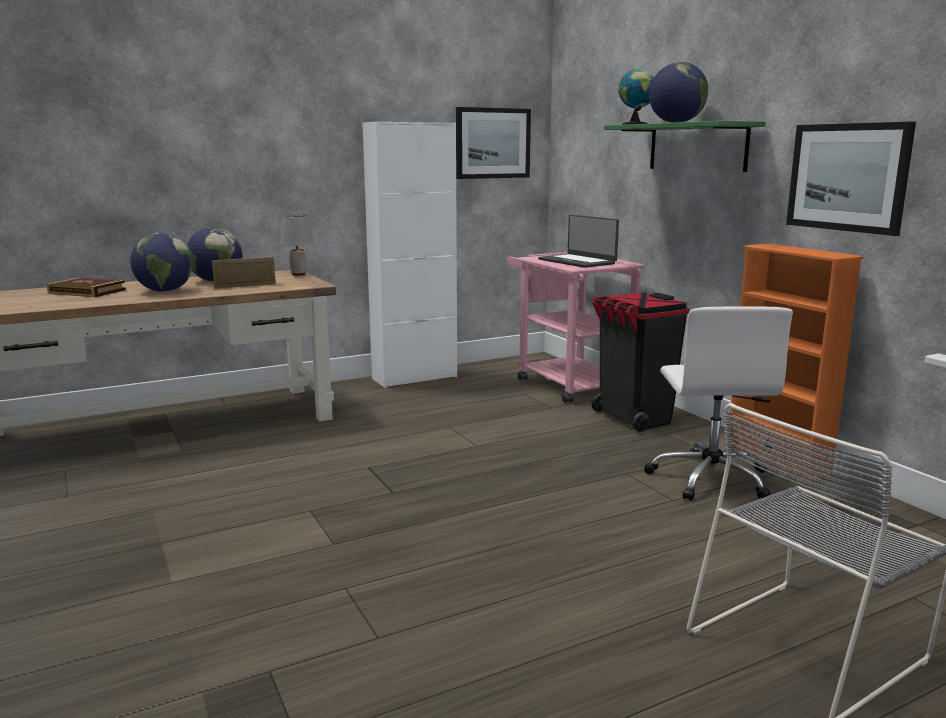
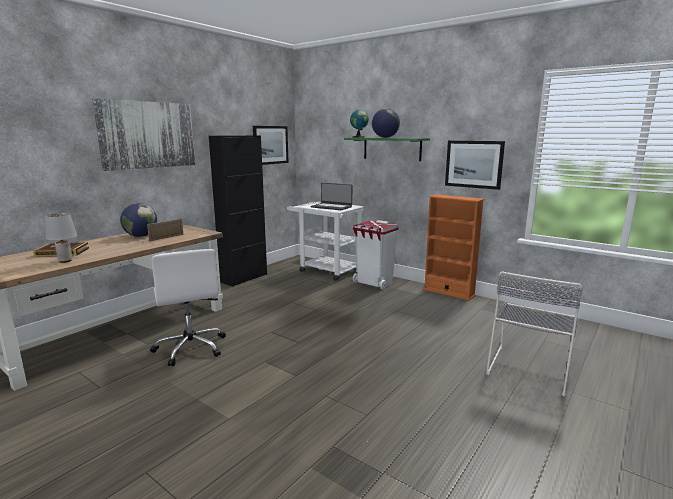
camera: 25 degrees left, 0 degrees up
(164, 291) = (119, 246): globe -> none
(254, 119) = (148, 135): none -> picture
(298, 274) = (185, 227): grey table lamp -> grey table lamp (65, 261)
(414, 378) = (244, 278): white cabinet -> black cabinet
(567, 382) = (326, 269): pink cart -> white cart
(634, 418) = (374, 283): black trash can -> white trash can
(710, 478) = (431, 306): white office chair -> white office chair (191, 348)

